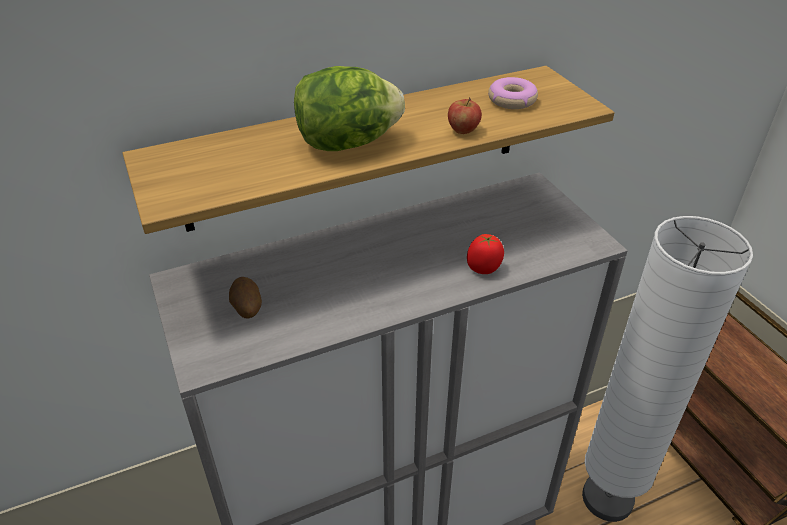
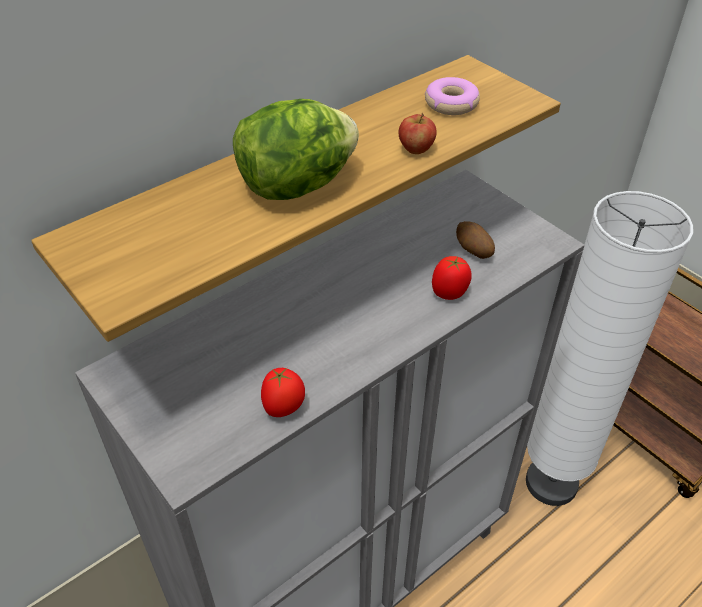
camera: 15 degrees left, 5 degrees up
(247, 309) = (210, 391): potato -> potato (473, 251)
(302, 334) = (284, 408): none -> tomato

